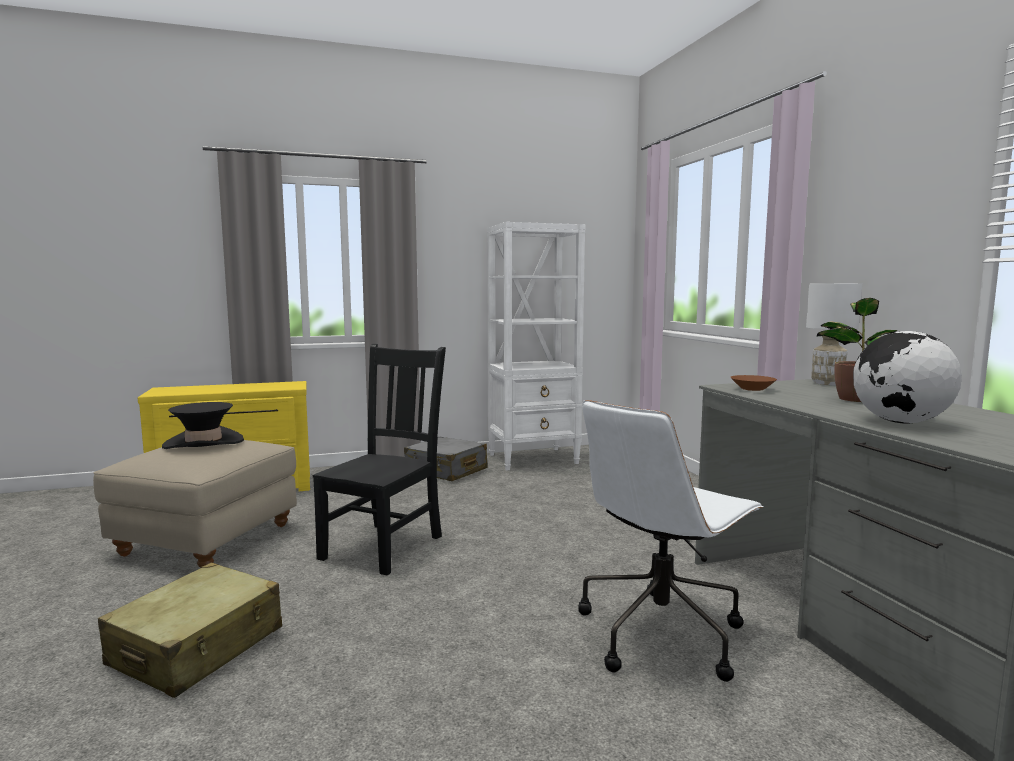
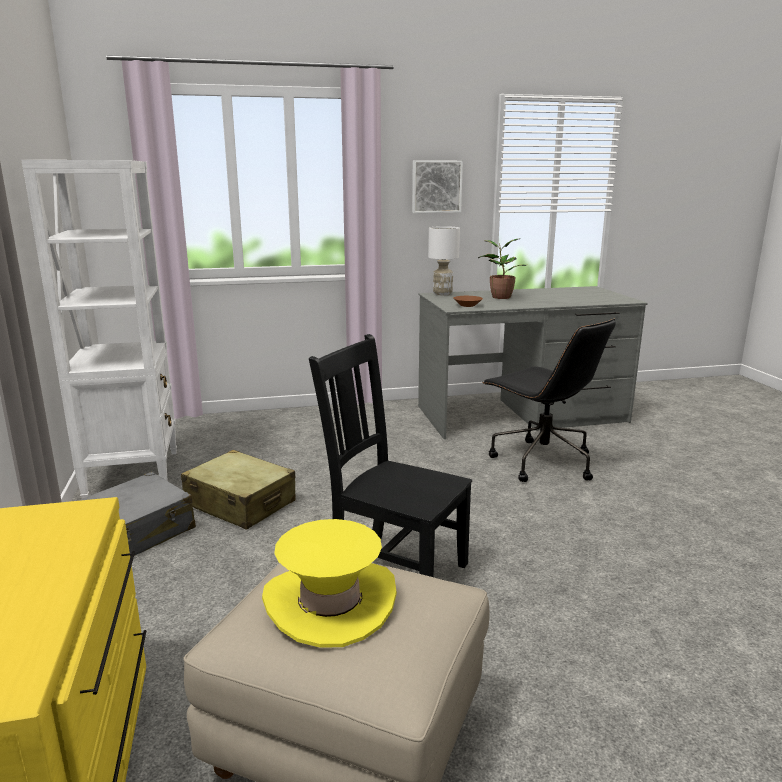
camera: 85 degrees left, 10 degrees up
(198, 647) = (629, 663): beige suitcase -> beige suitcase (240, 503)
(204, 443) = (330, 602): black hat -> yellow hat
(661, 632) = (541, 462): white office chair -> black office chair
(889, 225) = (436, 186): none -> picture
(900, 422) = (566, 300): globe -> none

